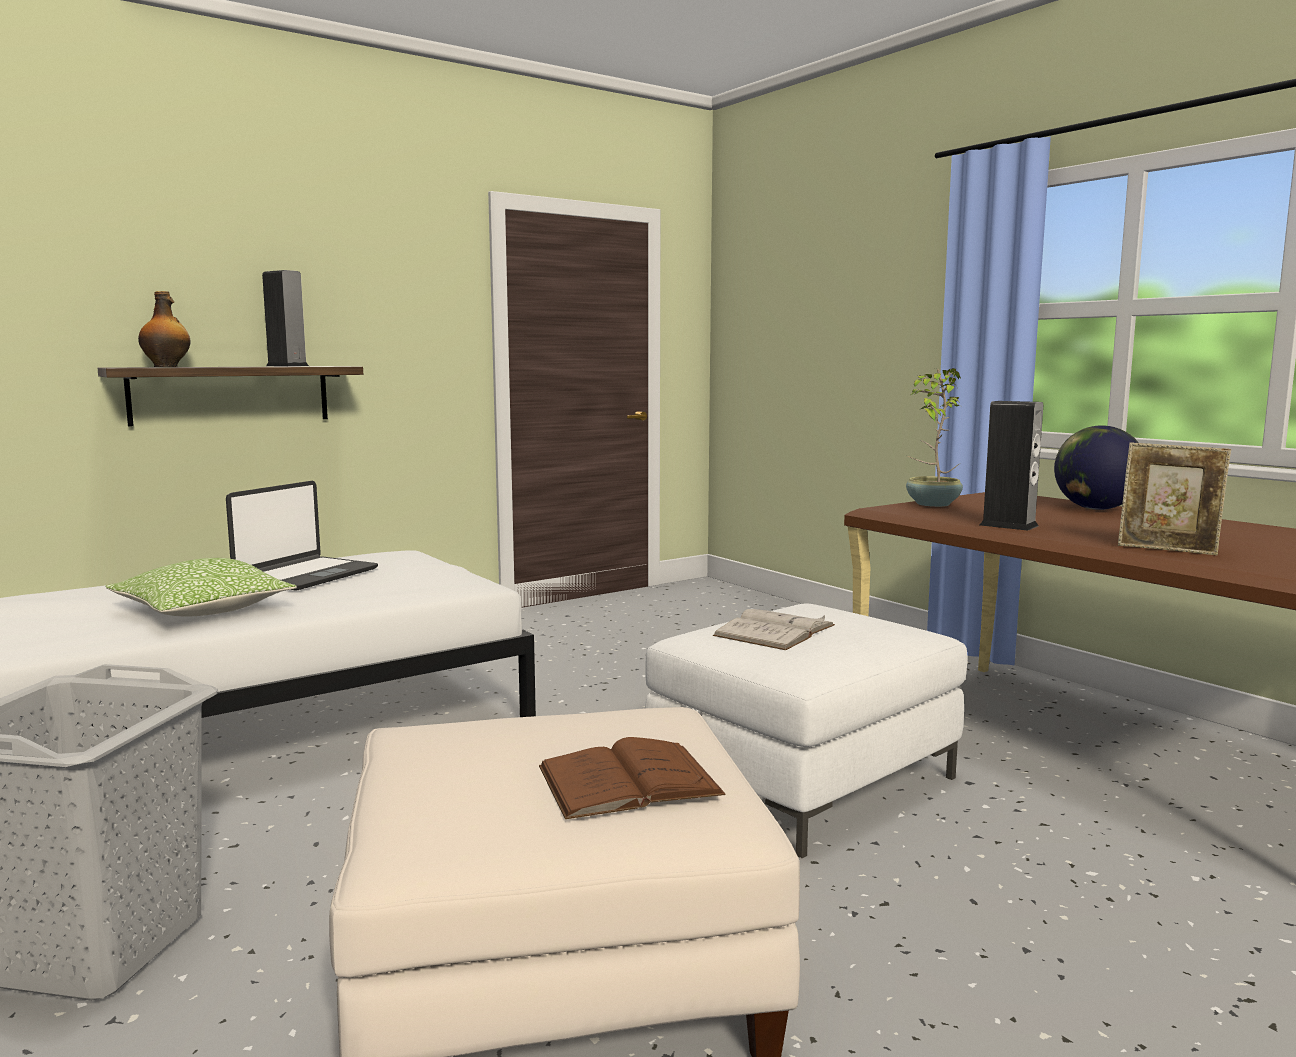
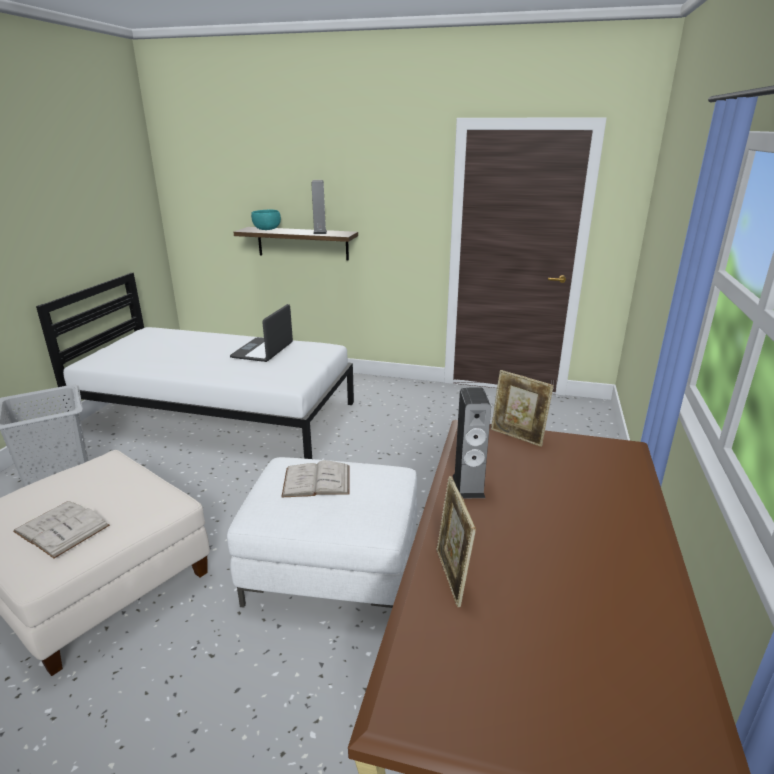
camera: 50 degrees right, 15 degrees up
(167, 366) = (267, 229): bottle -> turquoise bowl
(203, 611) = (189, 361): pillow -> none
(306, 575) = (263, 351): laptop -> laptop turned 120 degrees clockwise
(628, 780) = (61, 528): brown book -> white book
(931, 504) = (517, 437): potted plant -> picture frame
(1095, 509) = (618, 503): globe -> none

